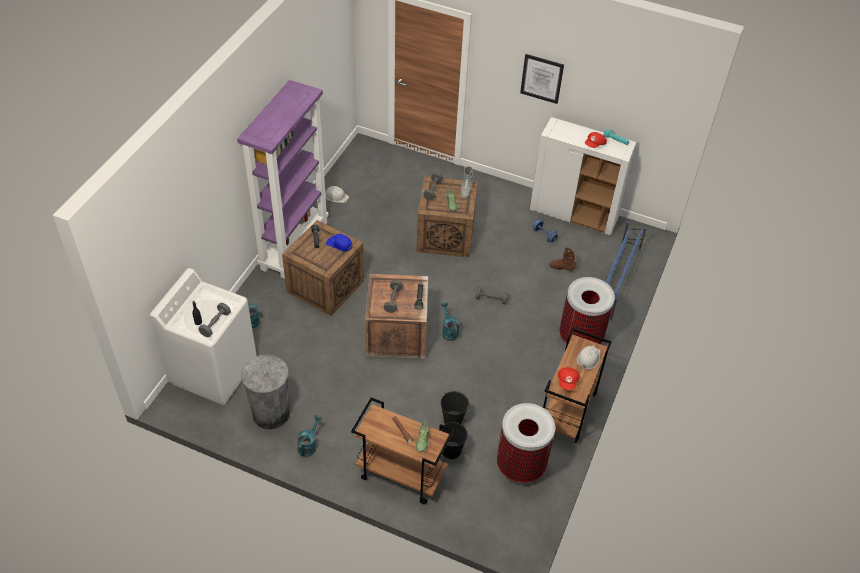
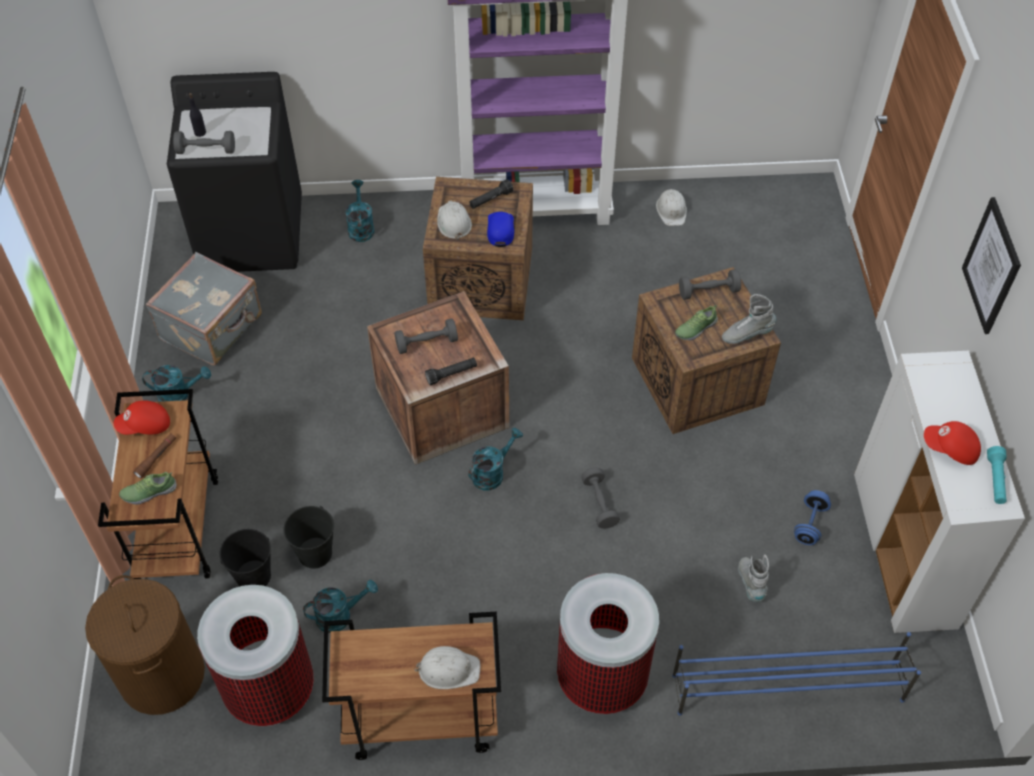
camera: 65 degrees right, 5 degrees up
(214, 371) = (252, 235): white washing machine -> black washing machine
(271, 413) = (213, 328): grey trash can -> grey suitcase
(320, 259) = (453, 222): none -> white hard hat
(487, 510) = (161, 675): none -> brown laundry basket
(495, 422) = (340, 615): none -> turquoise watering can
(562, 268) = (751, 583): brown boot -> grey boot
(567, 381) = (375, 655): red cap -> red cap (145, 426)

